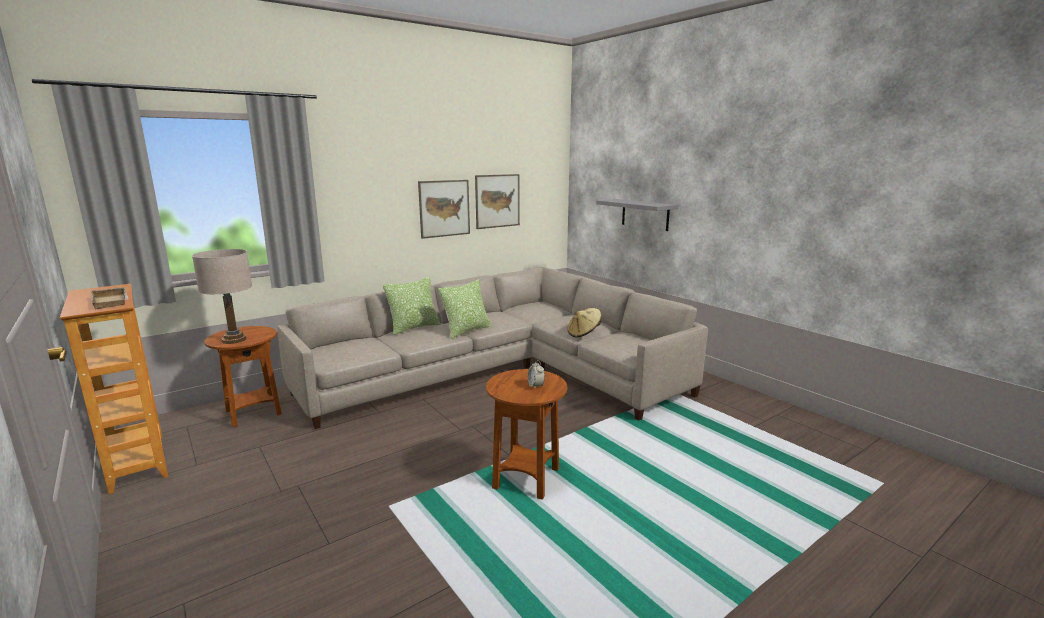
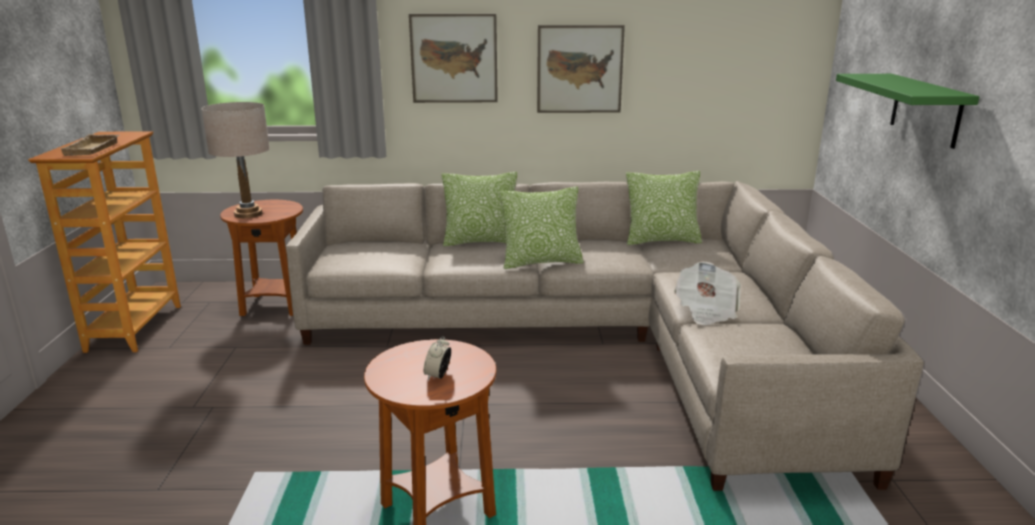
camera: 35 degrees right, 5 degrees up
(497, 201) = (678, 63): picture -> picture (454, 58)
(515, 307) = (661, 240): none -> pillow
(584, 333) = (706, 311): beige hat -> newspaper
(645, 214) = (926, 109): grey shelf -> green shelf

